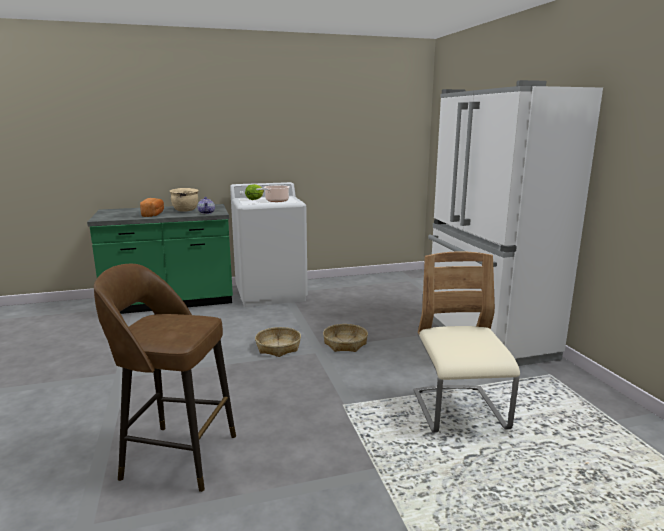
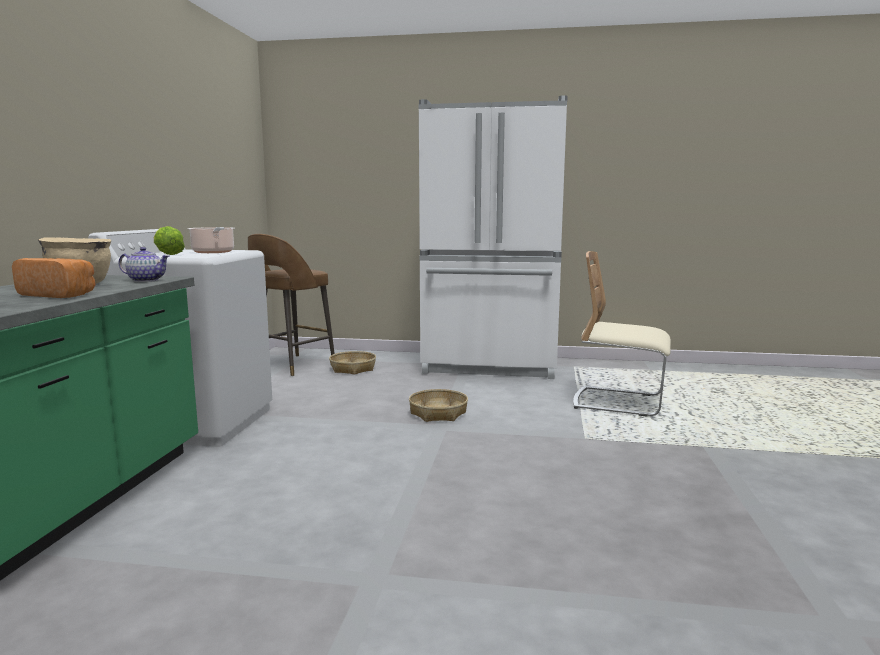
camera: 65 degrees left, 5 degrees down
(177, 456) = (667, 542): brown stool -> brown stool (292, 366)
(278, 347) = (407, 446): basket -> basket (353, 369)

